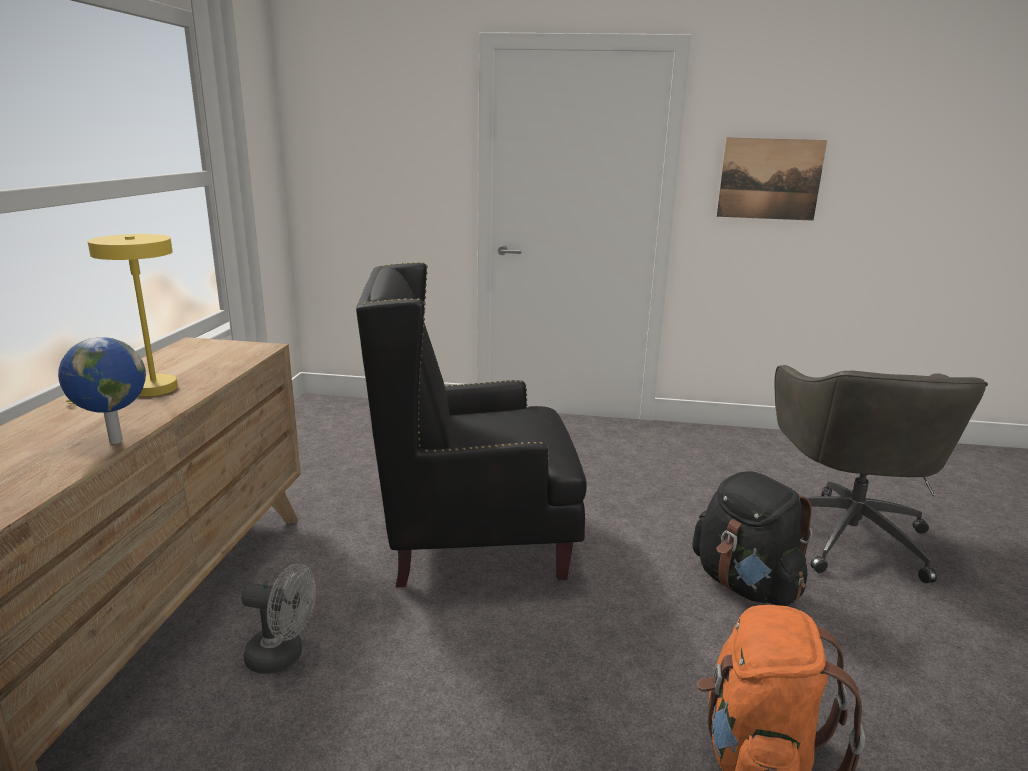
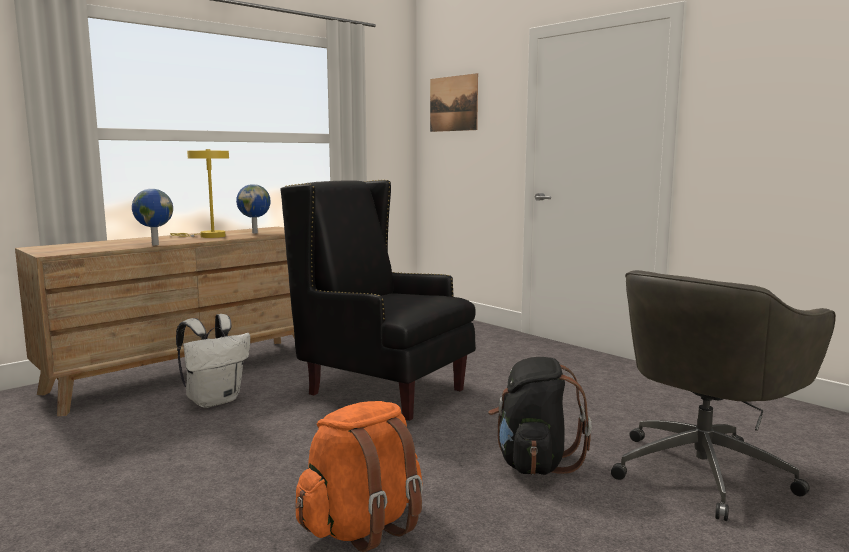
camera: 40 degrees right, 10 degrees down
(201, 363) = (255, 233): none -> globe
(283, 656) = (215, 400): grey fan -> white backpack
(770, 179) = (764, 124): picture -> picture (453, 103)

